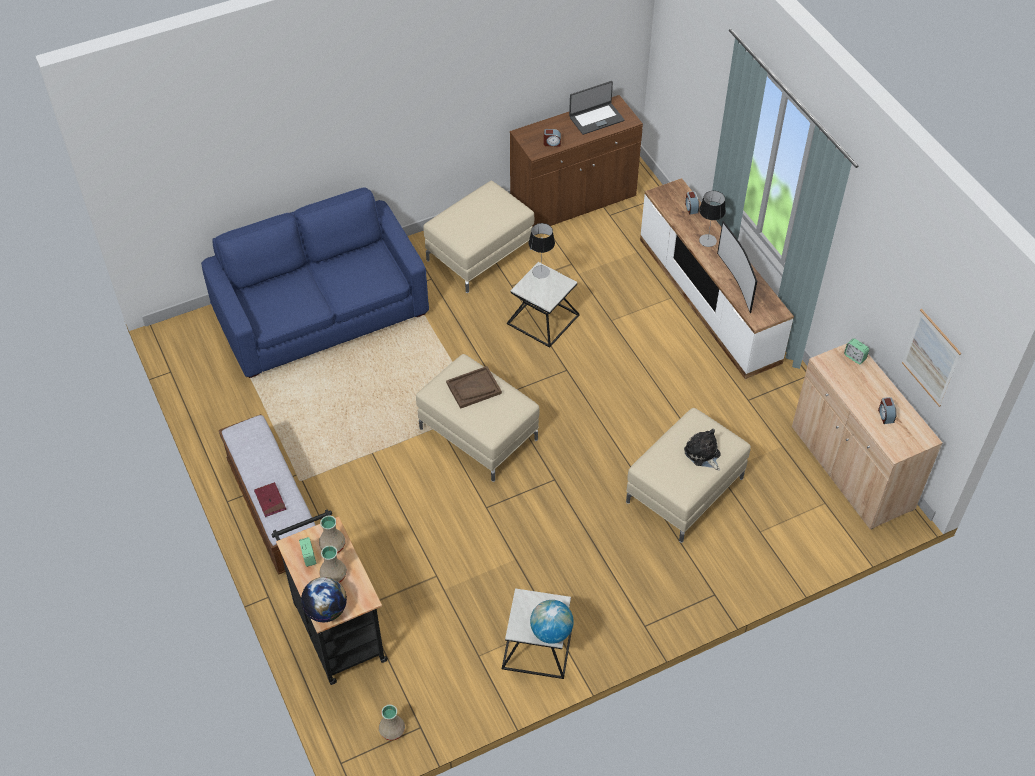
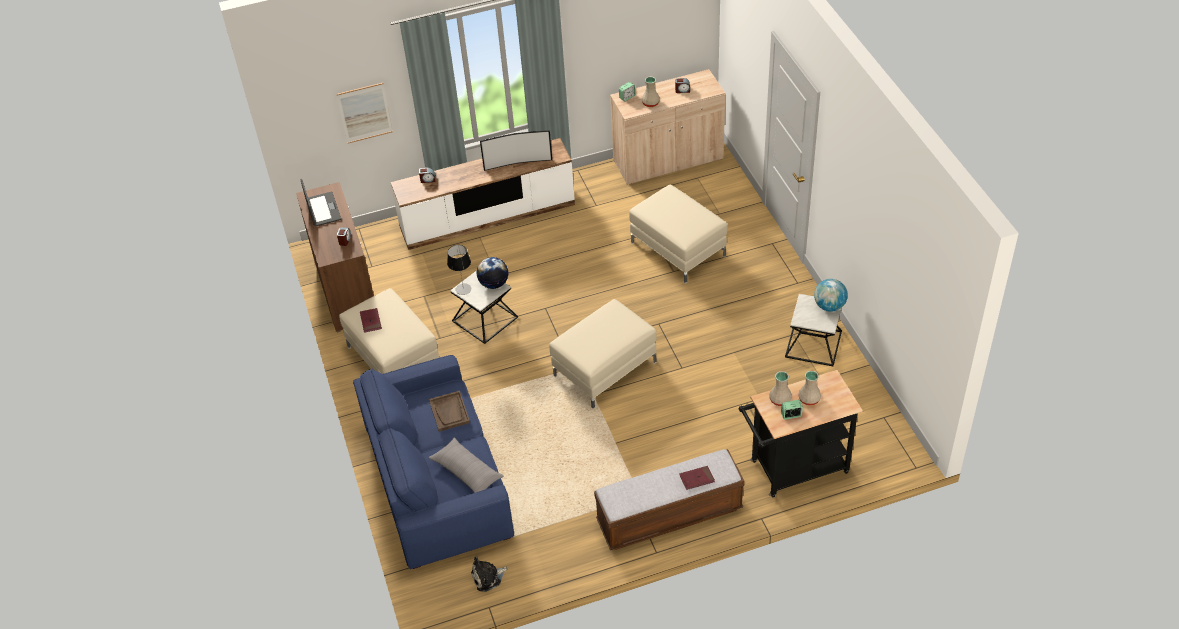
camera: 80 degrees left, 5 degrees down
(281, 306) = (466, 472): none -> grey pillow
(326, 610) = (842, 403): globe -> globe (494, 283)
(391, 731) = (887, 435): beige vase -> beige vase (651, 103)
(473, 388) = (593, 335): brown tray -> brown tray (449, 412)
(479, 203) = (371, 321): none -> red book
(703, 454) = (679, 206): plush toy -> plush toy (488, 577)
(707, 240) = (468, 174): table lamp -> none
(931, 358) = (671, 34): picture -> picture (365, 113)

